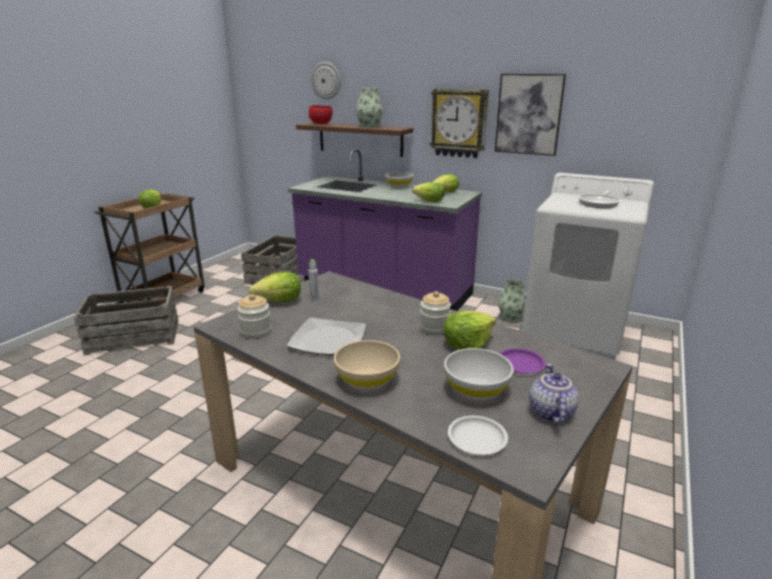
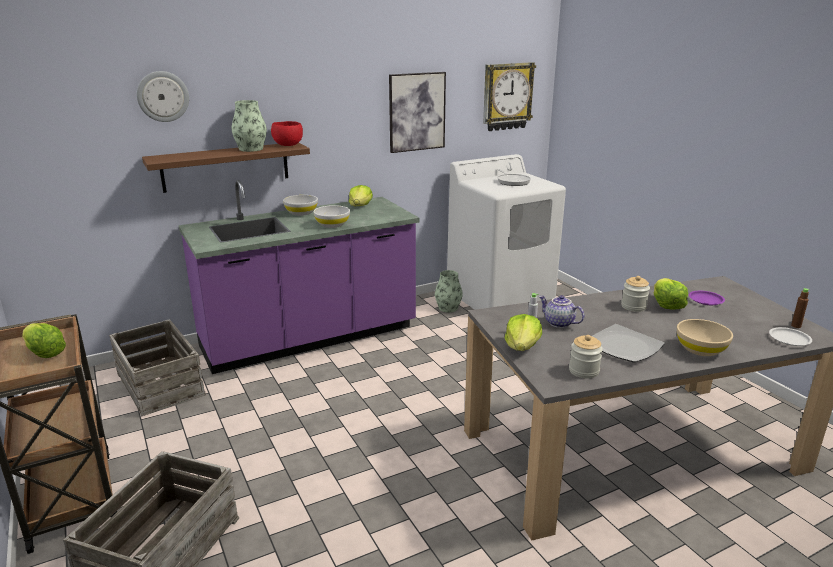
camera: 55 degrees left, 0 degrees up
(321, 124) = (176, 156): red bowl -> red bowl (288, 145)
(429, 201) = (379, 218): lettuce -> none
(459, 123) = (350, 129): wall clock -> wall clock (507, 96)
(476, 389) = (731, 322): white bowl -> white bowl (332, 225)
(534, 440) = (796, 326): none -> brown bottle
(549, 412) = (768, 312): teapot -> teapot (558, 323)

